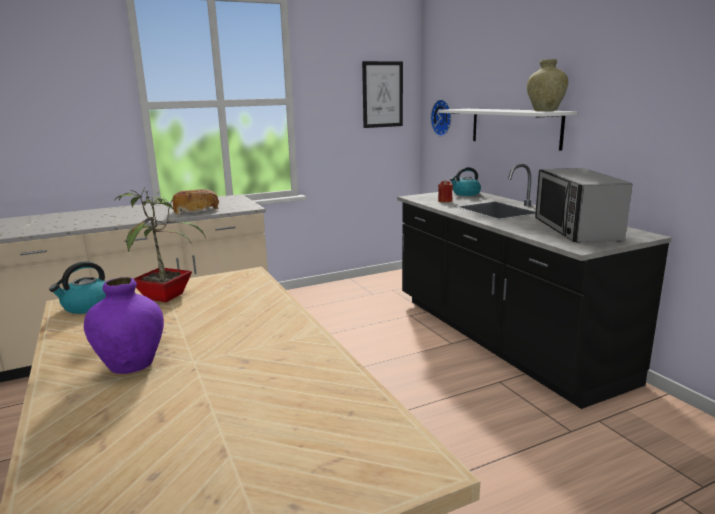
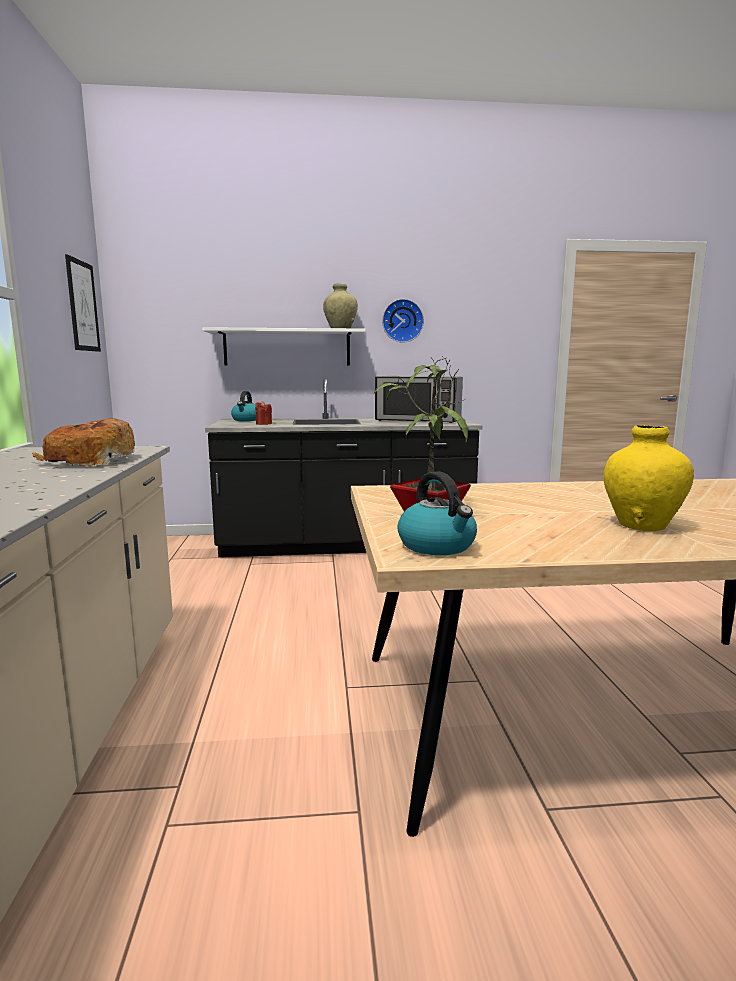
camera: 70 degrees left, 5 degrees down
(132, 365) = (642, 525): purple vase -> yellow vase
(443, 118) = (162, 341): wall clock -> wall clock (402, 321)

